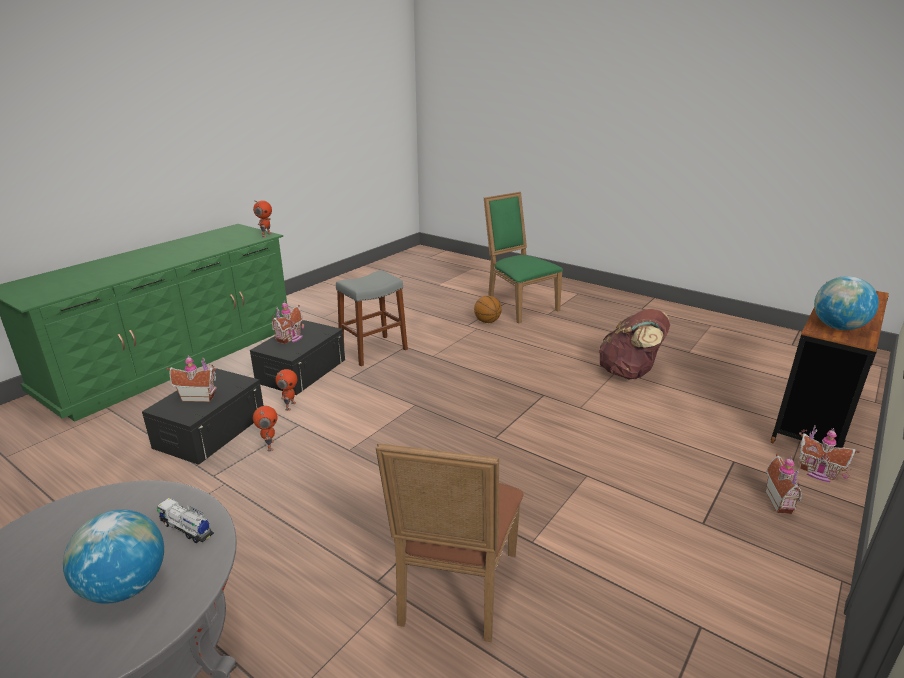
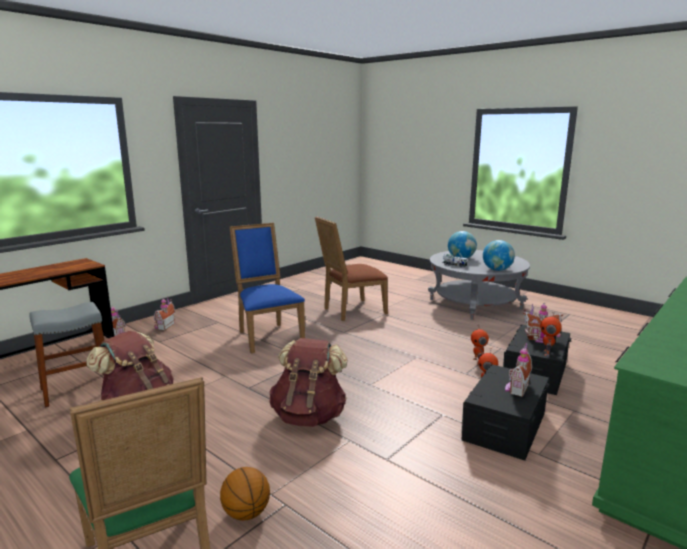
camera: 175 degrees left, 10 degrees down
(266, 235) = (644, 365): toy robot -> toy robot (547, 353)
(373, 350) = (429, 454): grey stool -> grey stool (77, 389)
(453, 592) = (351, 311): brown chair -> brown chair turned 135 degrees counterclockwise
(470, 371) = (309, 416): none -> brown backpack
(582, 485) = (267, 336): none -> blue chair
(837, 327) = (72, 266): globe -> globe (497, 270)

